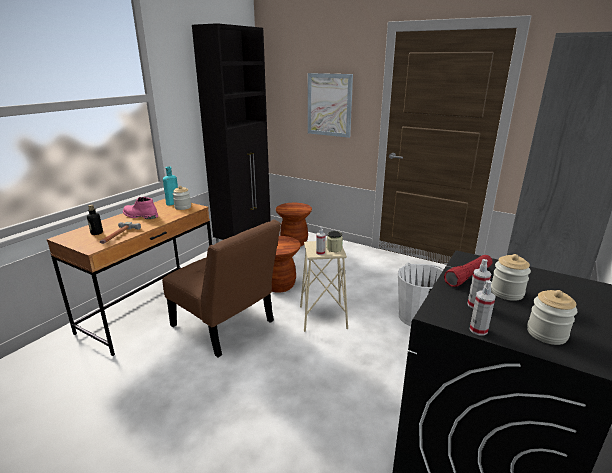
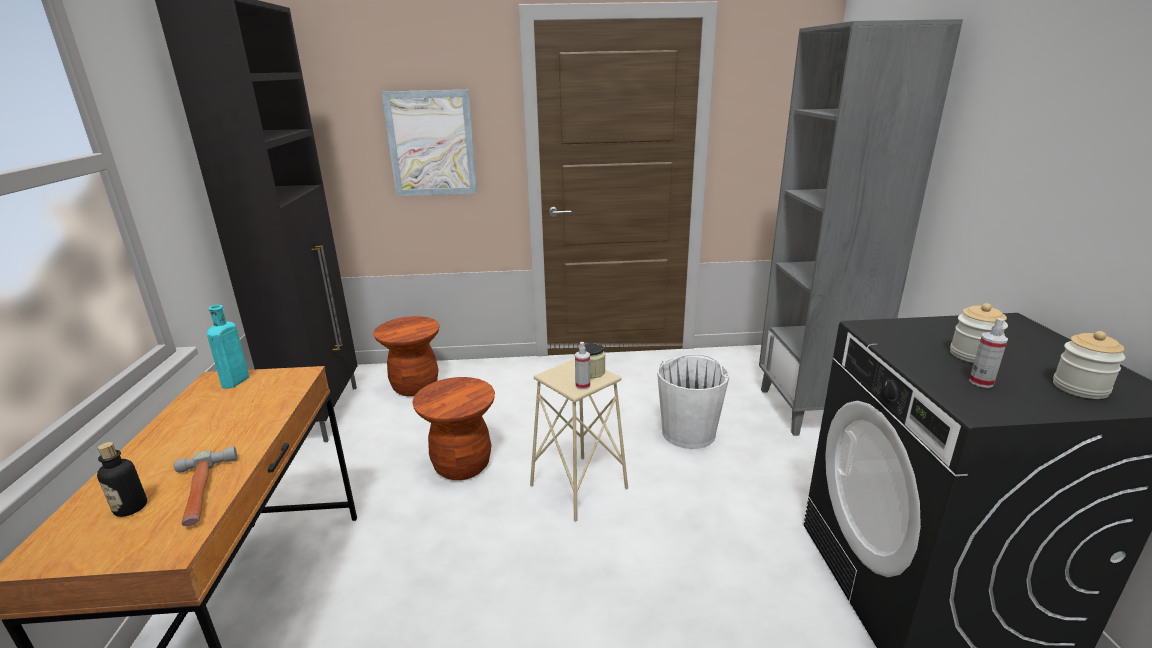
camera: 35 degrees left, 0 degrees up
(140, 216) = (193, 431): pink boot -> none
(182, 207) = (271, 382): jar -> none
(226, 326) = (444, 576): brown chair -> none
(468, 276) = (912, 350): red flashlight -> none
(478, 330) = (1038, 411): spray bottle -> none

